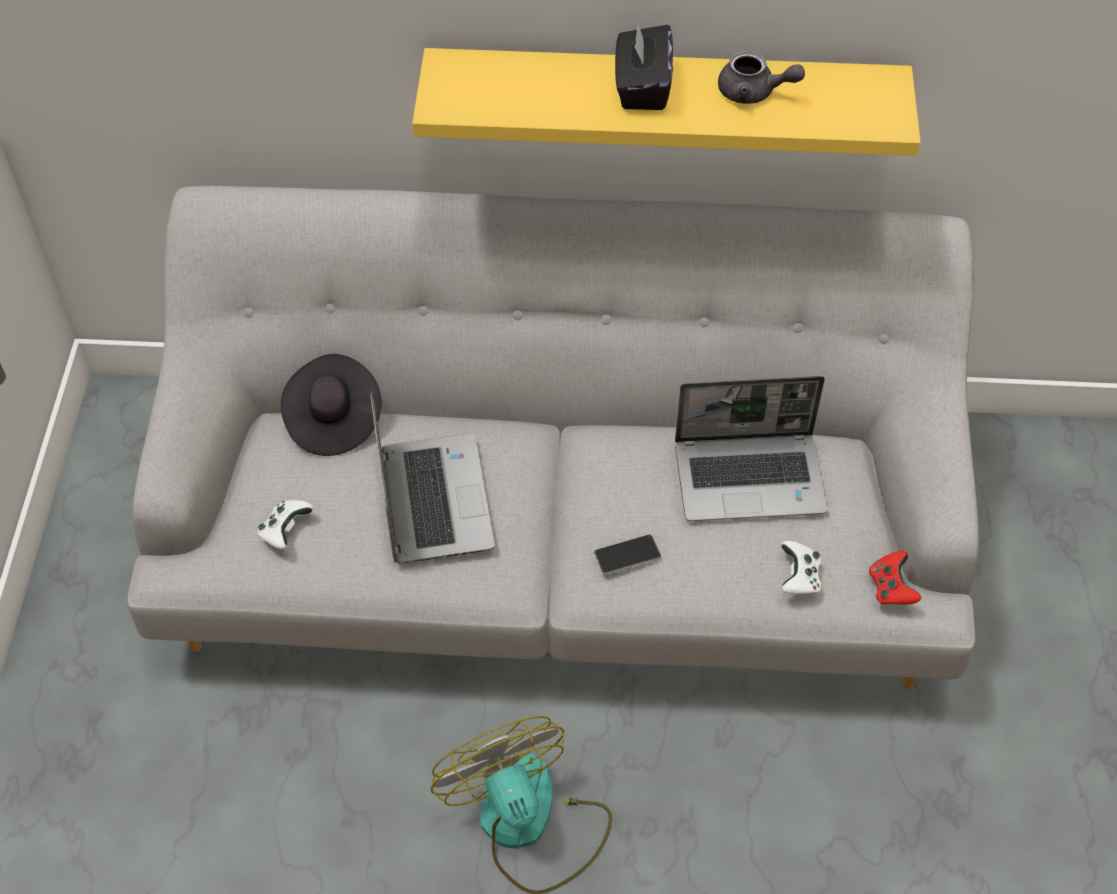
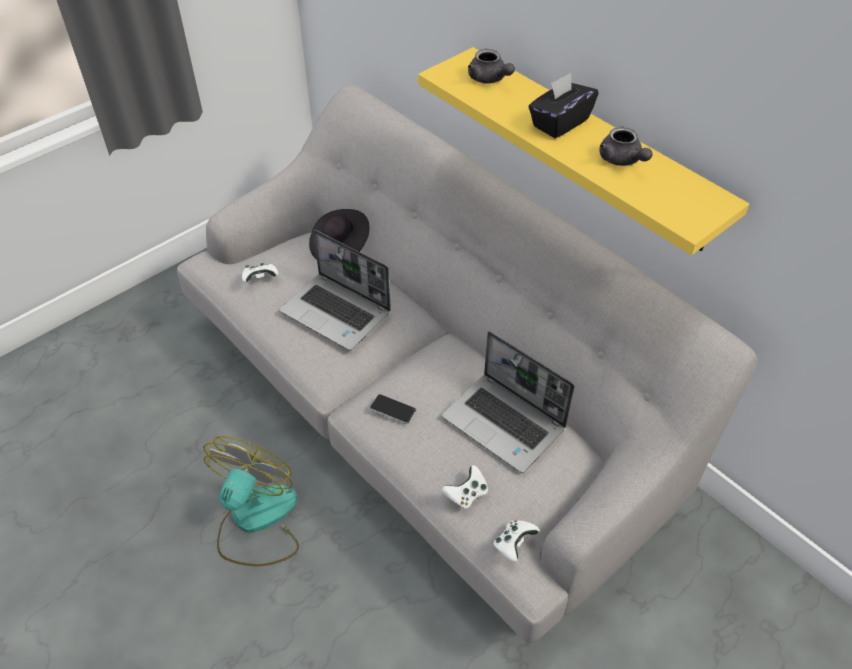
camera: 45 degrees right, 5 degrees down
(432, 499) = (337, 312): laptop -> laptop turned 90 degrees clockwise
(501, 79) = (489, 79): none -> grey teapot
(891, 588) = (513, 544): red game controller -> white game controller

